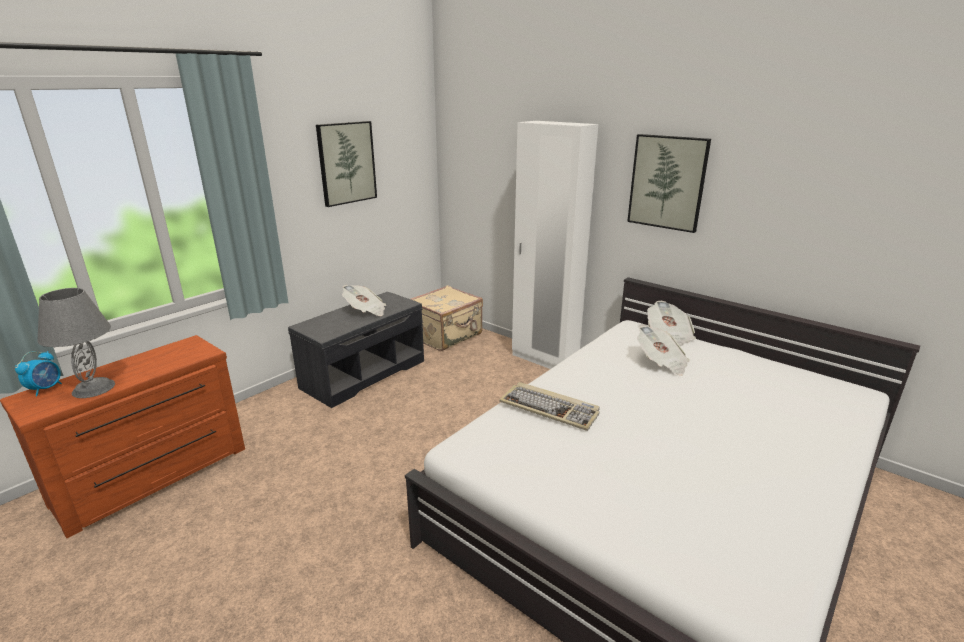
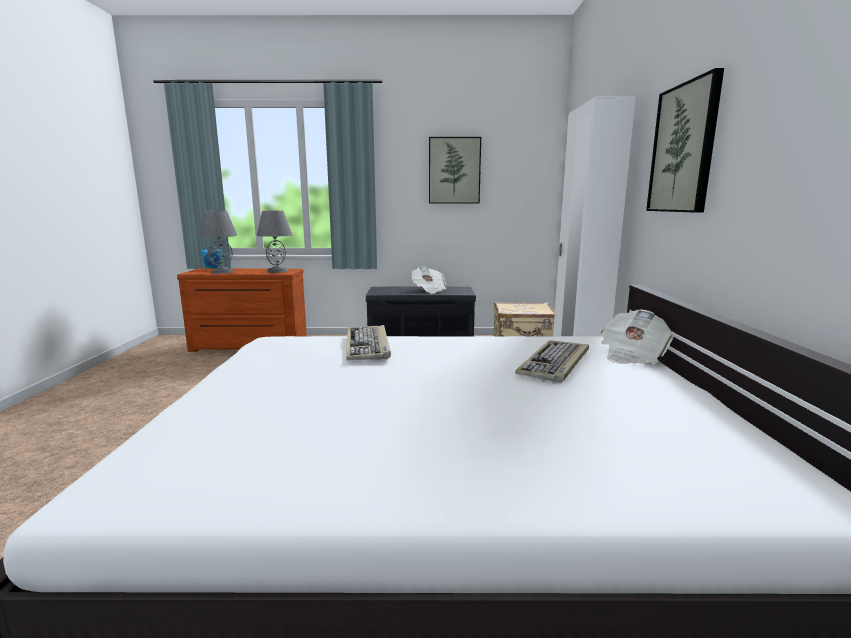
camera: 50 degrees right, 10 degrees down
(181, 353) = (277, 271): none -> grey table lamp
(661, 363) = (555, 363): newspaper -> keyboard

